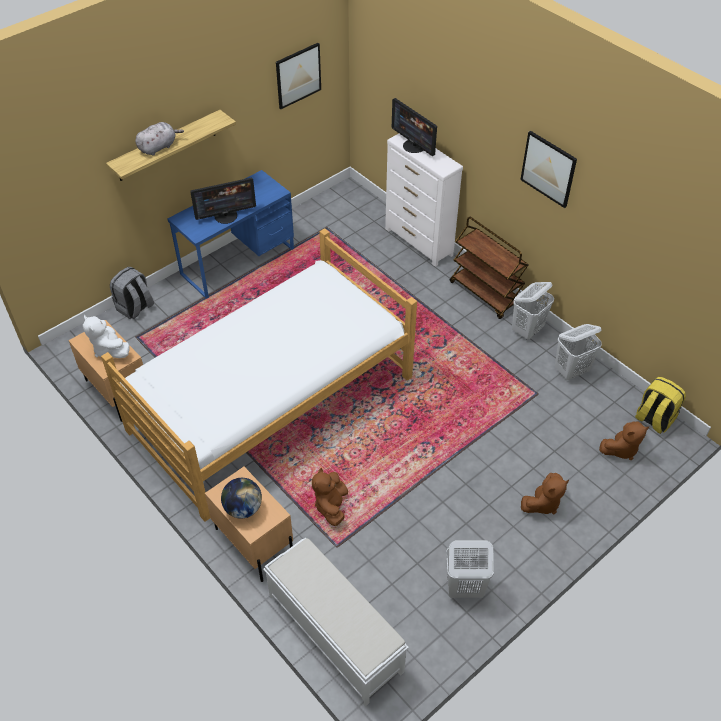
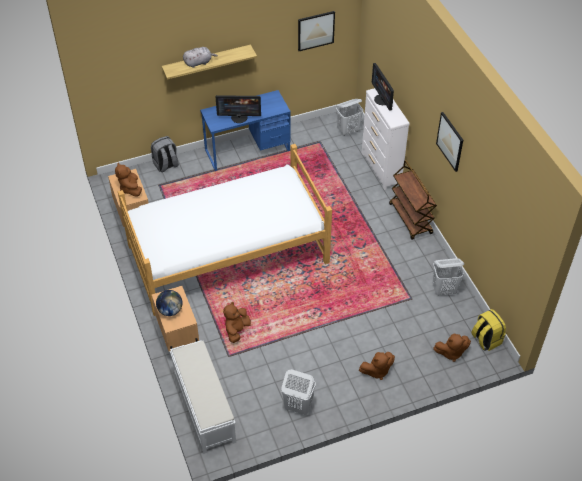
camera: 20 degrees right, 0 degrees up
(109, 349) = (130, 188): white plush toy -> brown plush toy
(527, 330) = (428, 253): white laundry basket -> white laundry basket (348, 130)

